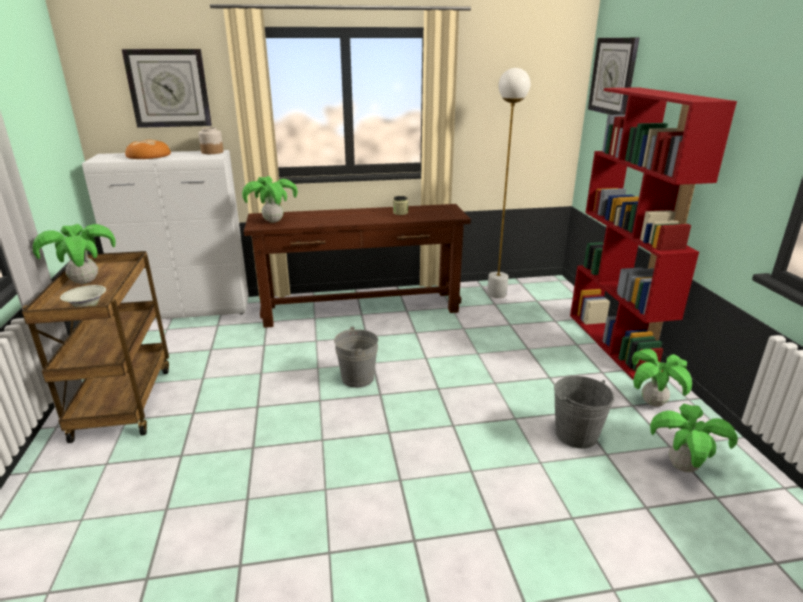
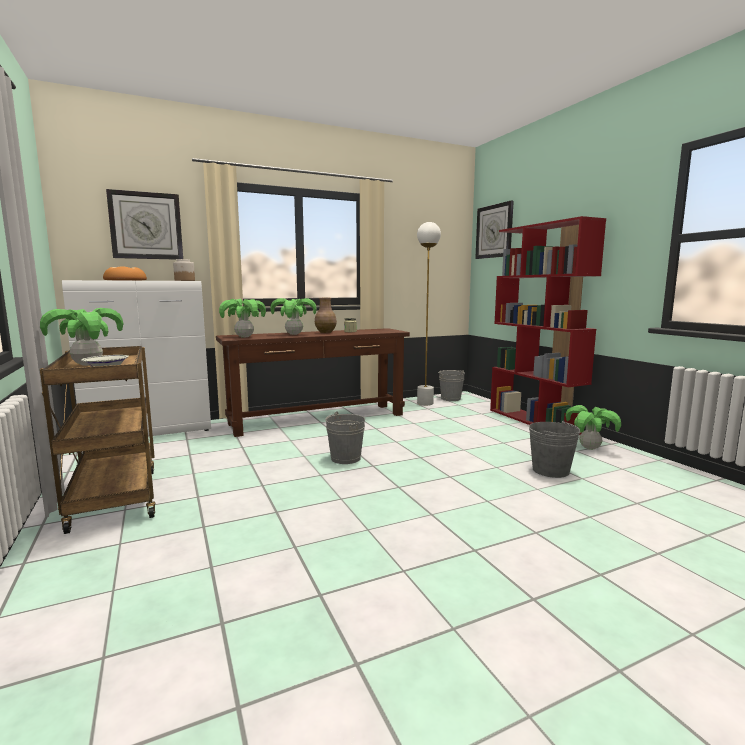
camera: 15 degrees left, 15 degrees down
(371, 212) = (326, 332): none -> brown vase
(533, 288) = (451, 398): none -> grey bucket
(682, 467) = (641, 478): potted plant -> potted plant (294, 334)

